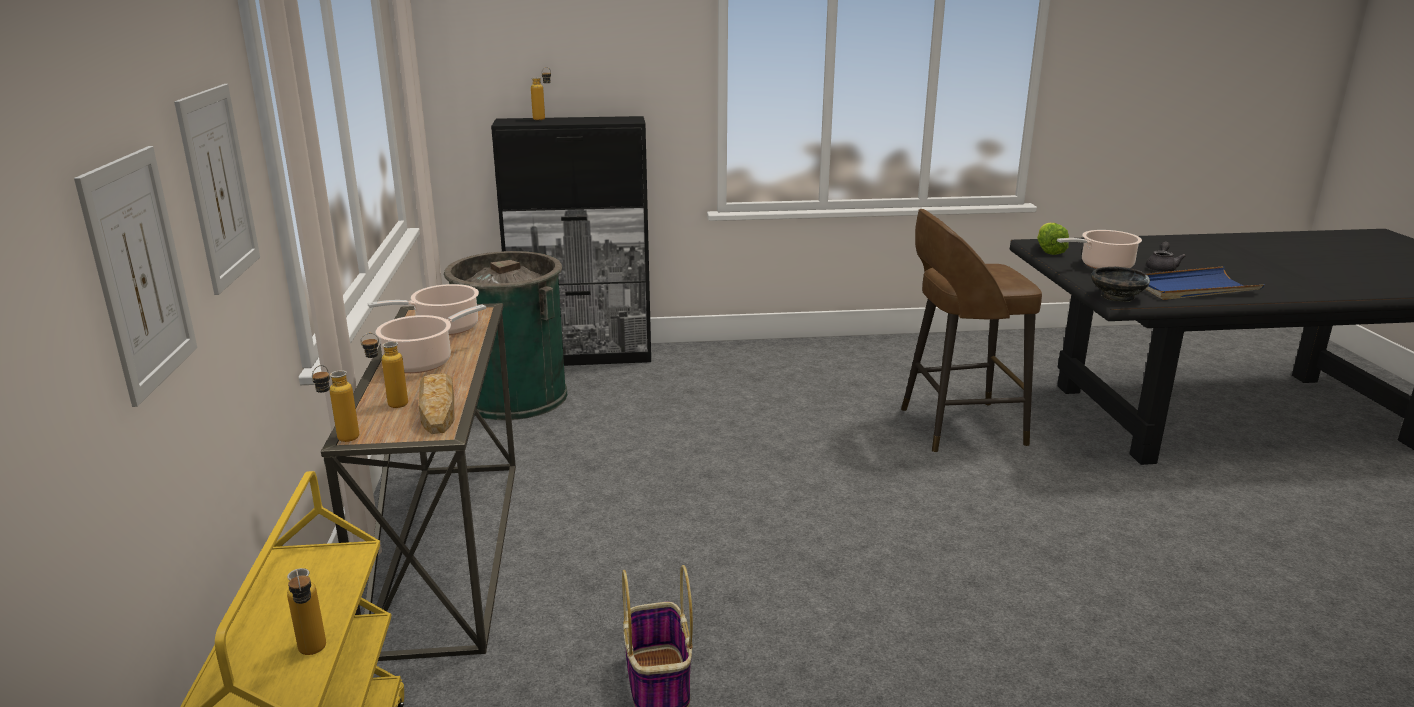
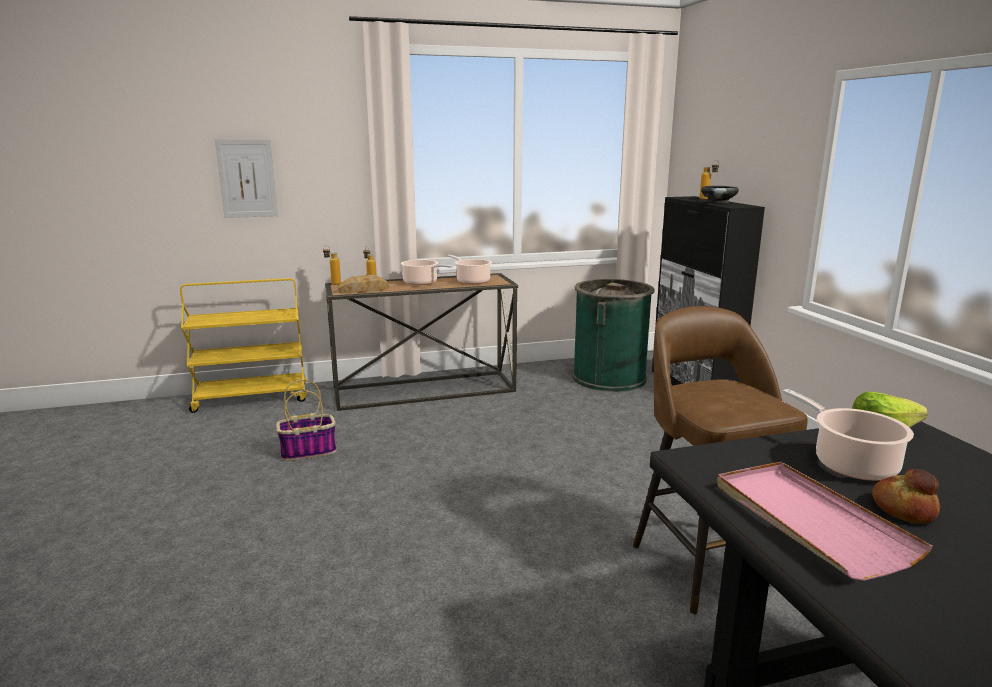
camera: 80 degrees right, 5 degrees down
(219, 187) = (328, 166): picture -> none
(313, 654) = (221, 322): bottle -> none
(1116, 297) = (702, 458): black bowl -> black bowl (718, 203)
(1161, 268) = (904, 509): grey teapot -> bread
(1192, 288) = (809, 521): blue tray -> pink tray

